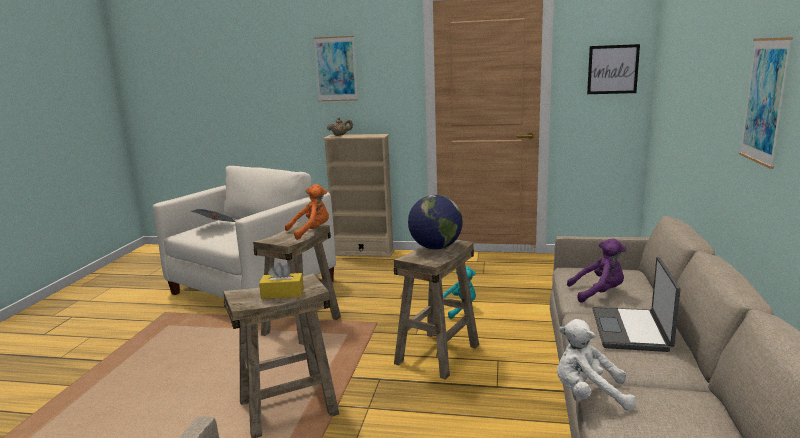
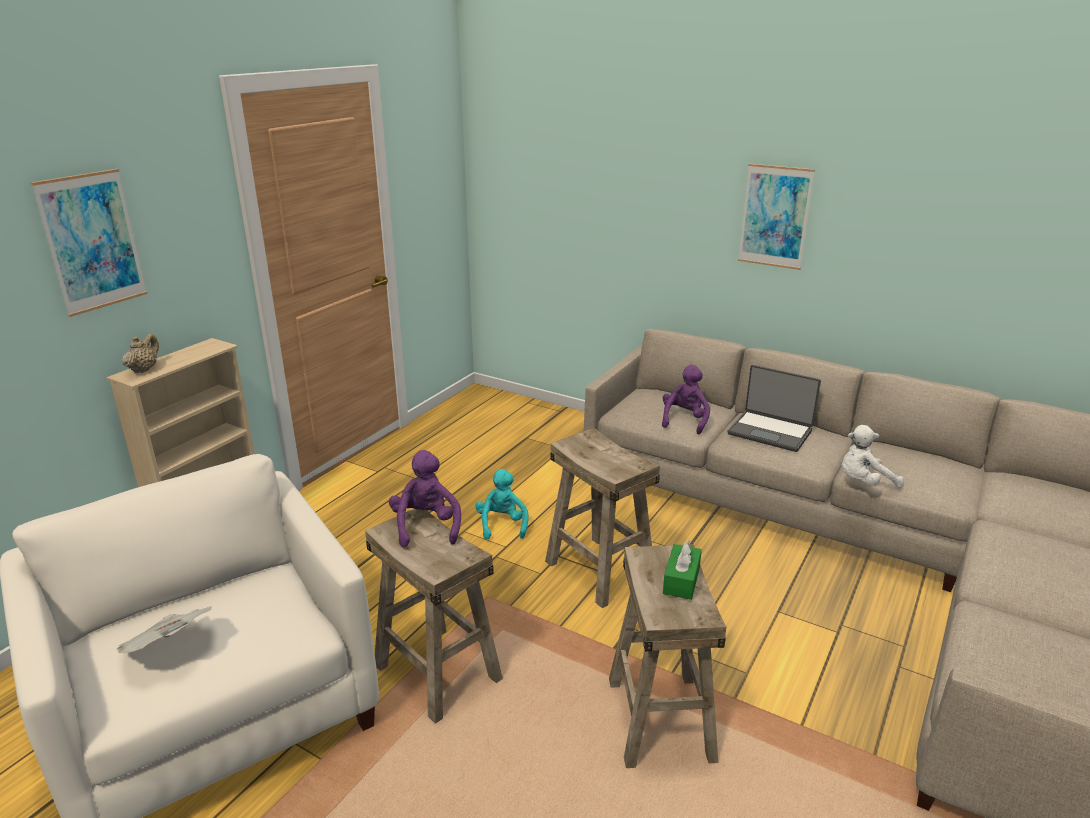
camera: 70 degrees left, 10 degrees up
(282, 294) = (681, 580): yellow tissue box -> green tissue box
(311, 231) = (426, 526): orange plush toy -> purple plush toy
(435, 247) = (591, 452): globe -> none
(588, 395) = (864, 483): white plush toy -> white plush toy turned 45 degrees clockwise
(612, 69) = (437, 176): picture -> none

